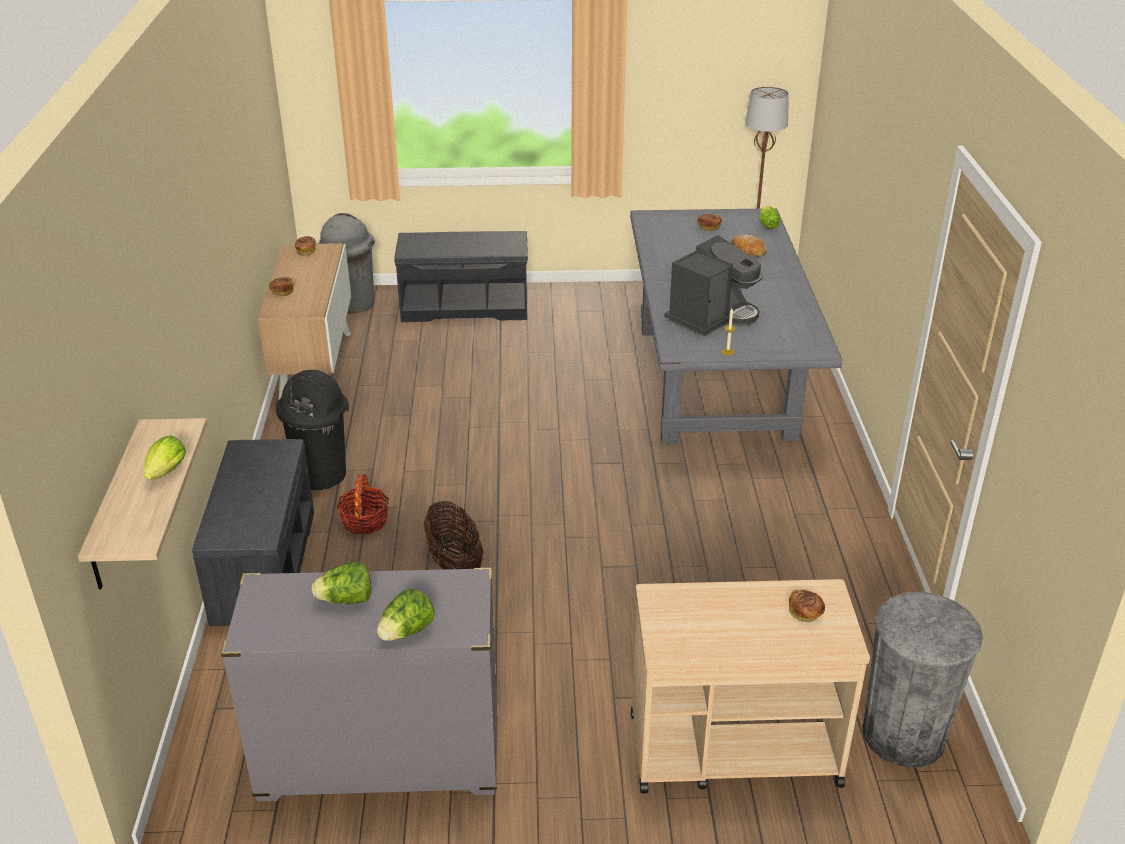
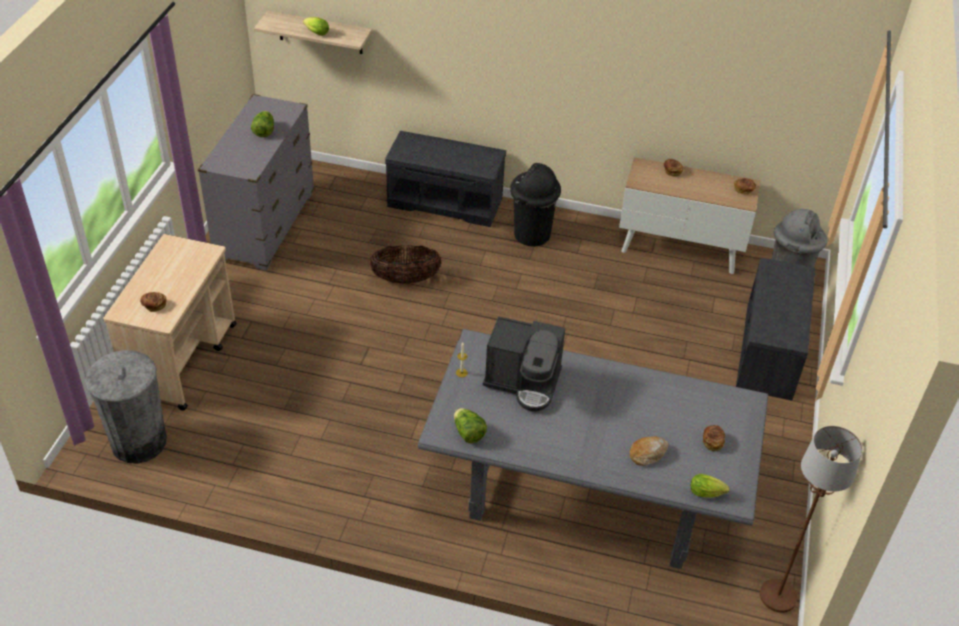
camera: 105 degrees right, 10 degrees up
(365, 521) = (471, 247): basket -> none
(406, 632) = (227, 146): lettuce -> lettuce (468, 433)
(712, 317) = (523, 382): coffee machine -> coffee machine turned 45 degrees counterclockwise

